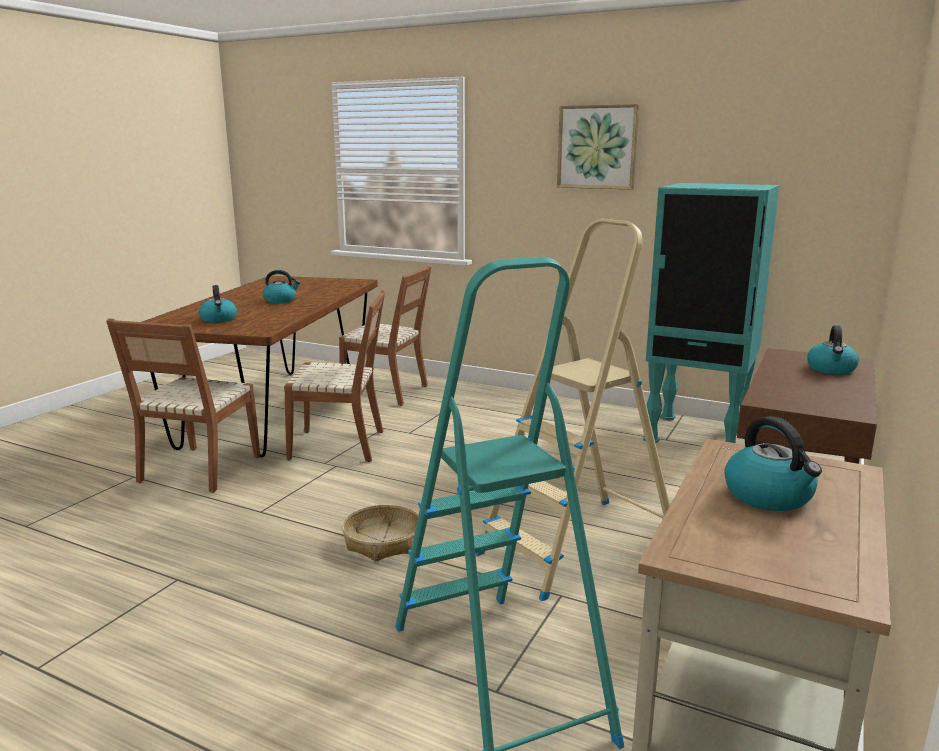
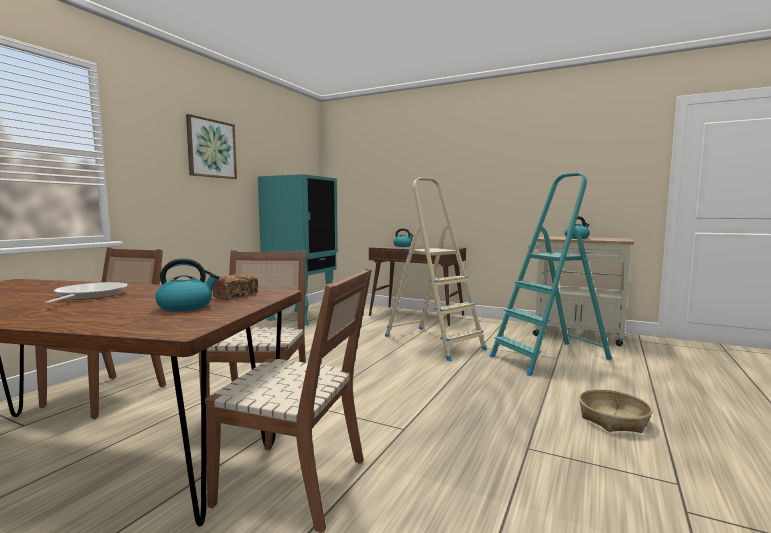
camera: 90 degrees left, 10 degrees down
(254, 324) = (236, 295): none -> bread
(281, 300) = (89, 296): kettle -> frying pan
(382, 542) = (443, 382): basket -> basket (613, 419)

